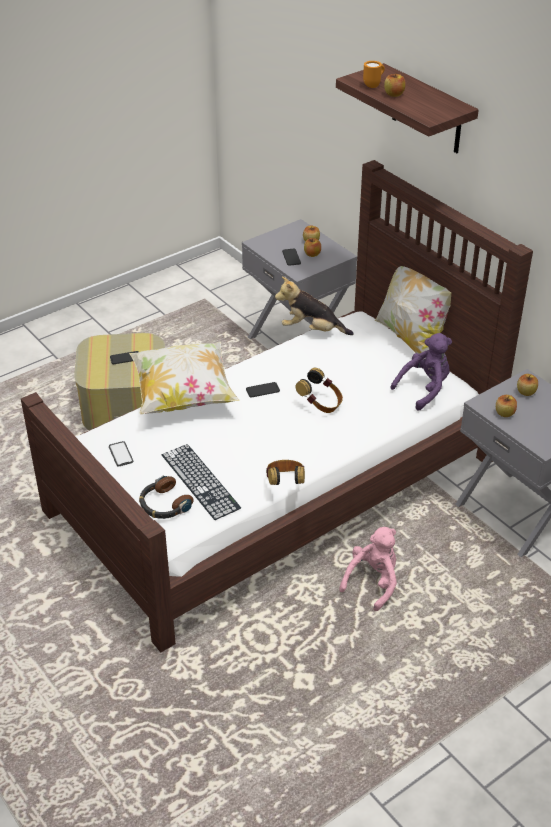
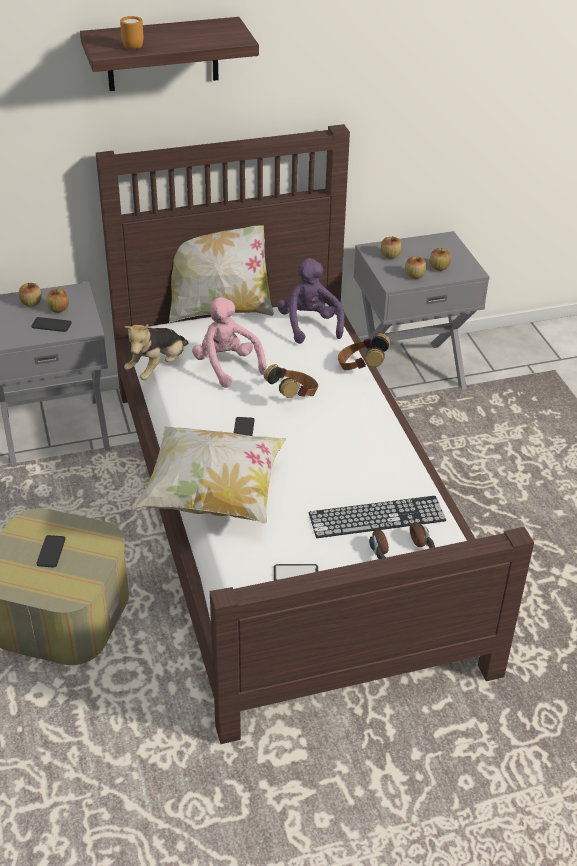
camera: 70 degrees left, 0 degrees up
(285, 483) = (409, 455): headphones -> headphones (361, 368)
(373, 582) = (460, 489): pink plush toy -> pink plush toy (227, 366)
(394, 94) = (166, 42): apple -> apple (439, 267)

